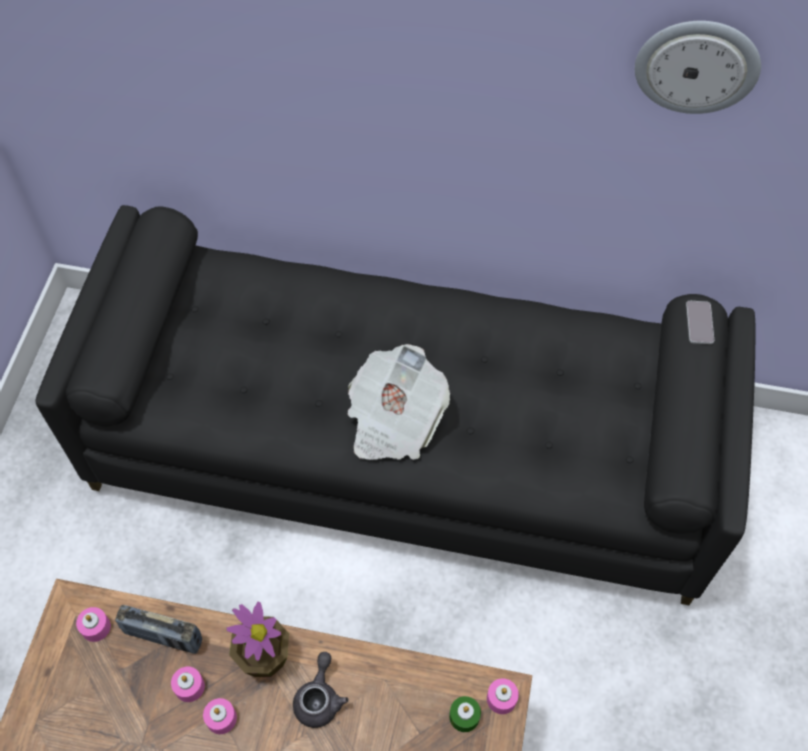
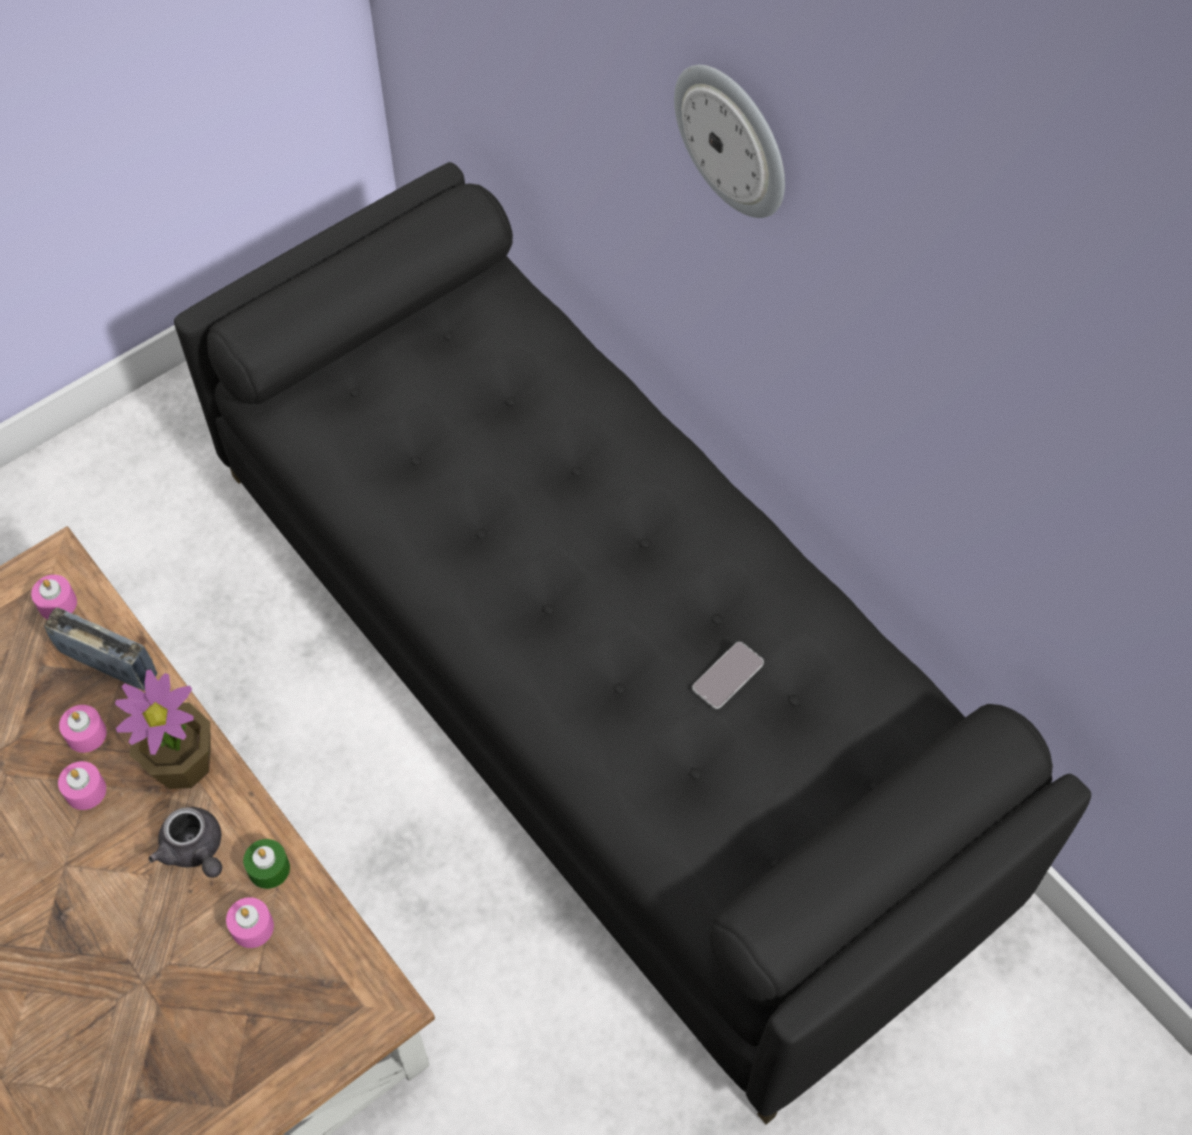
camera: 40 degrees right, 0 degrees up
(163, 636) = (109, 664): radio -> radio turned 150 degrees clockwise
(319, 698) = (195, 850): grey teapot -> grey teapot turned 90 degrees clockwise
(393, 420) = (532, 608): newspaper -> none
(464, 716) = (319, 995): green candle -> green candle (269, 868)
(501, 698) = (376, 1010): pink candle -> pink candle (252, 927)
(697, 65) = (1074, 370): wall clock -> wall clock (733, 139)
(699, 323) = (985, 753): phone -> phone (728, 676)

